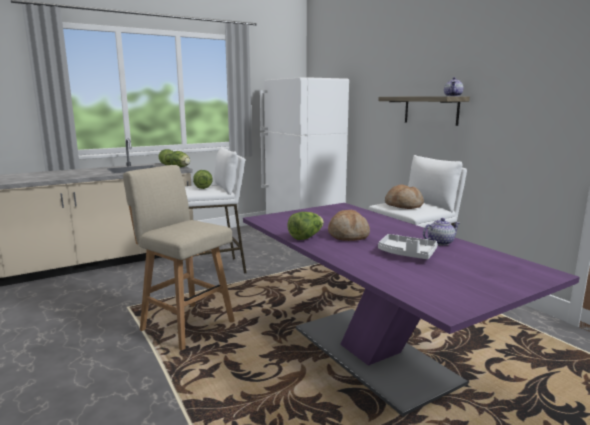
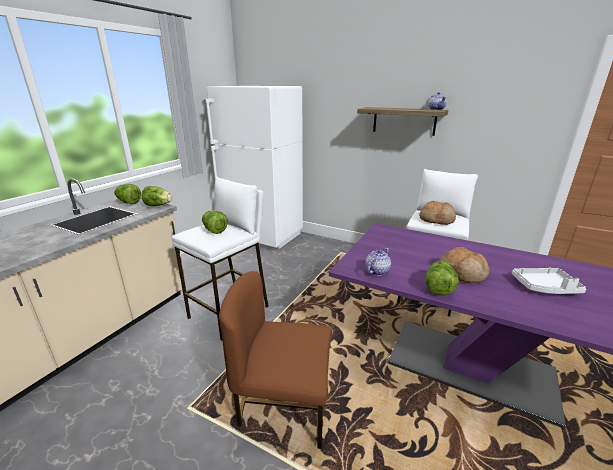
camera: 30 degrees left, 10 degrees up
(186, 325) = (283, 405): beige stool -> brown chair
(440, 242) = (533, 262): teapot -> teapot (377, 271)

